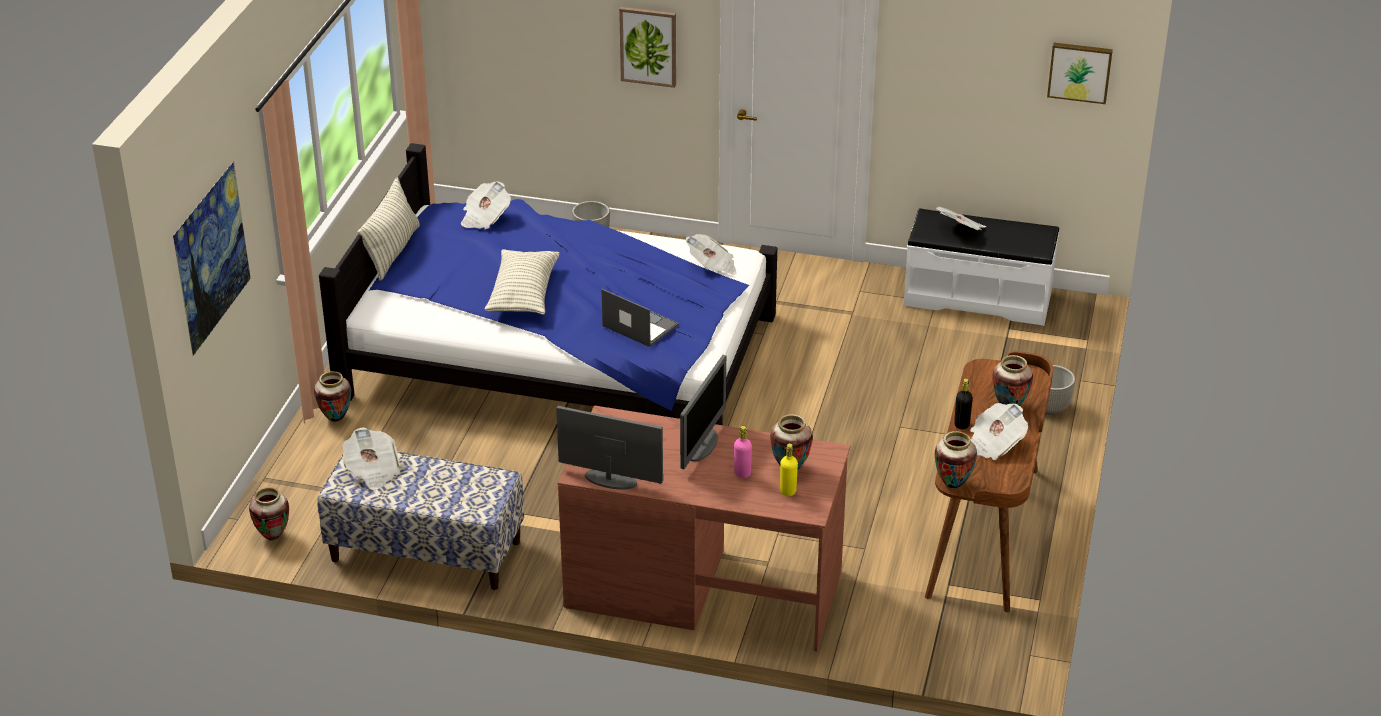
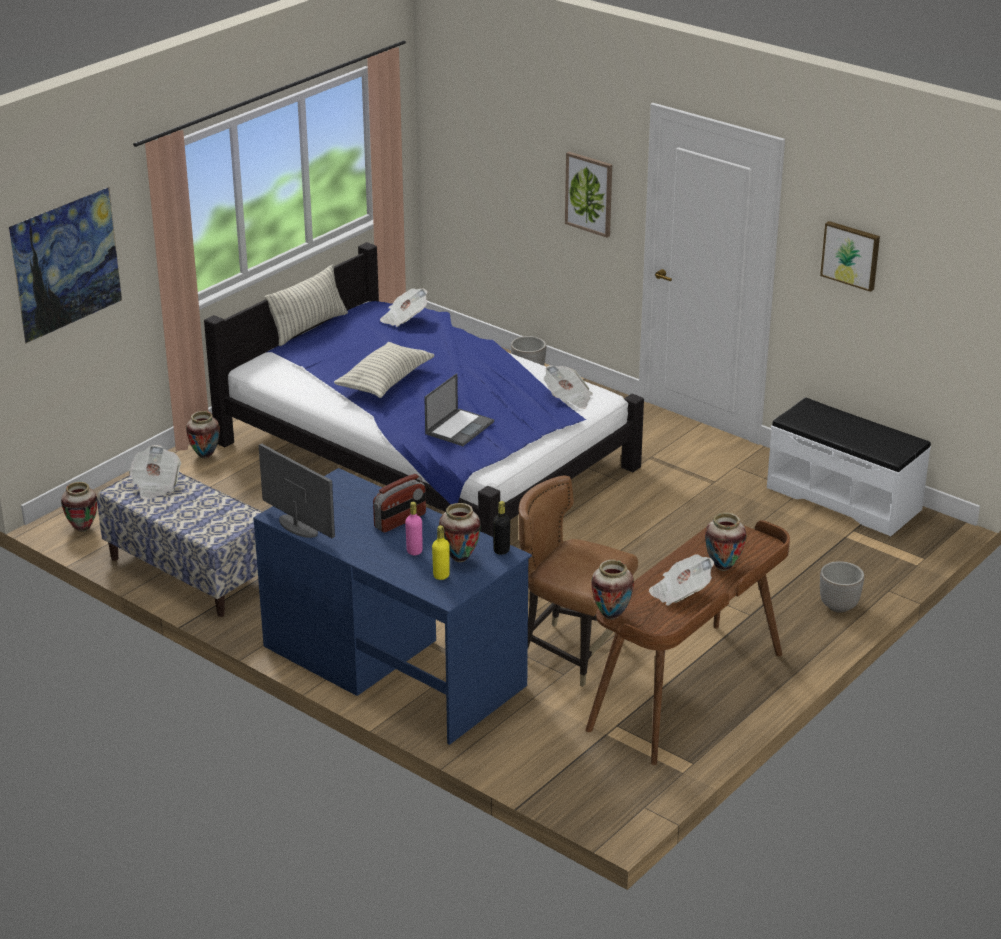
camera: 25 degrees right, 5 degrees down
(639, 325) = (459, 427): laptop -> laptop turned 60 degrees clockwise
(702, 445) = (400, 521): monitor -> radio
(703, 587) = (393, 664): brown desk -> blue desk
(855, 524) = (571, 652): none -> brown chair
(961, 230) = (830, 423): newspaper -> none
(961, 425) = (664, 570): black bottle -> black bottle (501, 550)
(1080, 71) = (957, 280): picture -> picture (851, 255)

